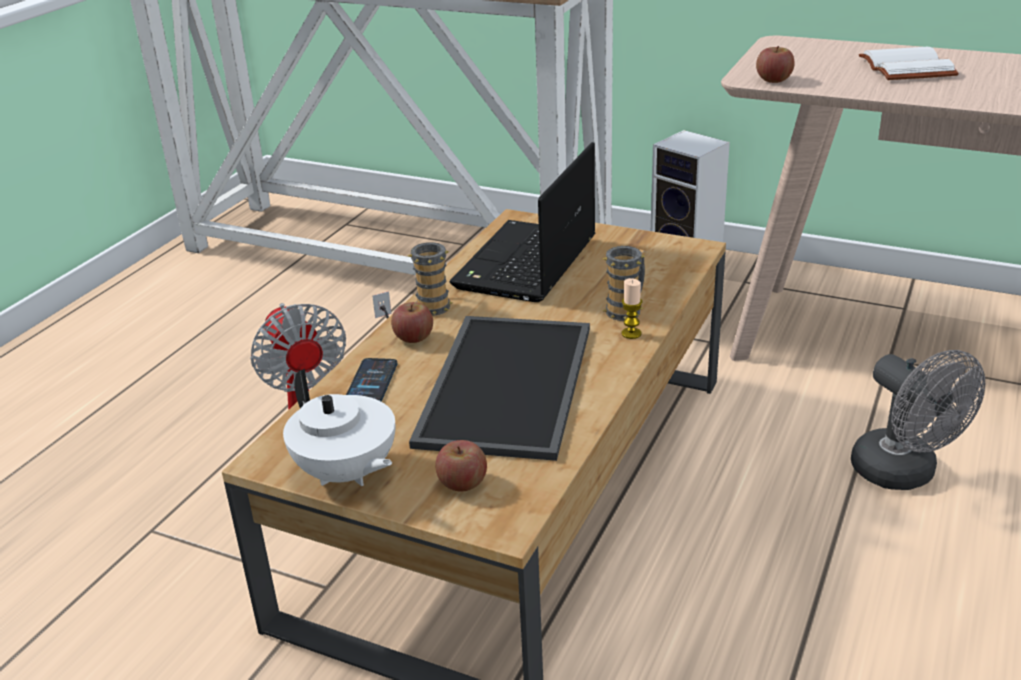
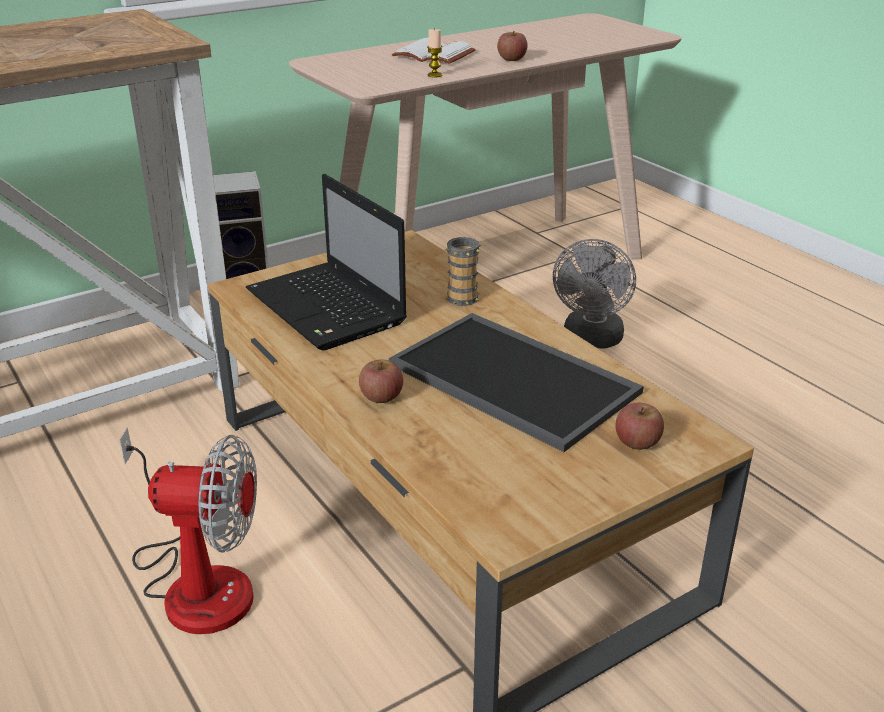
camera: 60 degrees left, 0 degrees up
(346, 474) = (573, 496): white teapot -> none
(372, 382) = (433, 440): phone -> none
(432, 304) = (333, 370): mug -> none
(631, 333) = (498, 306): candle -> candle (434, 75)
(773, 80) = (385, 83): apple -> apple (511, 59)
(903, 474) = (591, 340): grey fan -> grey fan turned 105 degrees clockwise

